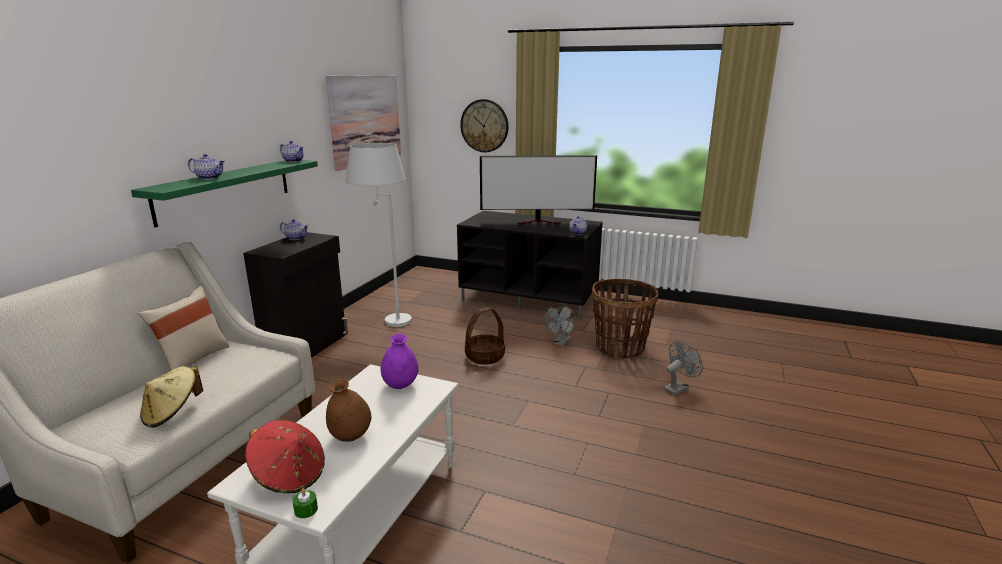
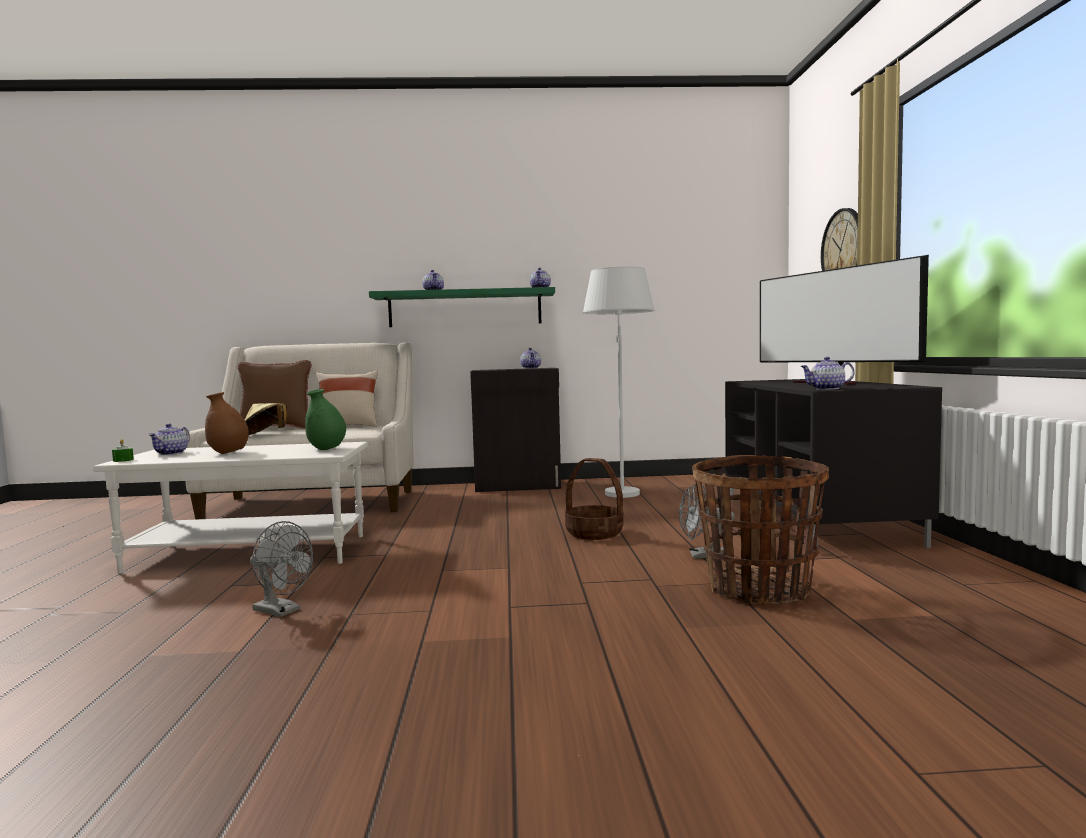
camera: 65 degrees right, 15 degrees down
(105, 403) = (276, 429): none -> brown pillow
(289, 475) = (171, 453): red hat -> teapot
(365, 120) = (687, 257): picture -> none
(400, 385) = (326, 449): purple vase -> green vase
(678, 388) = (677, 648): grey fan -> grey fan (282, 611)

